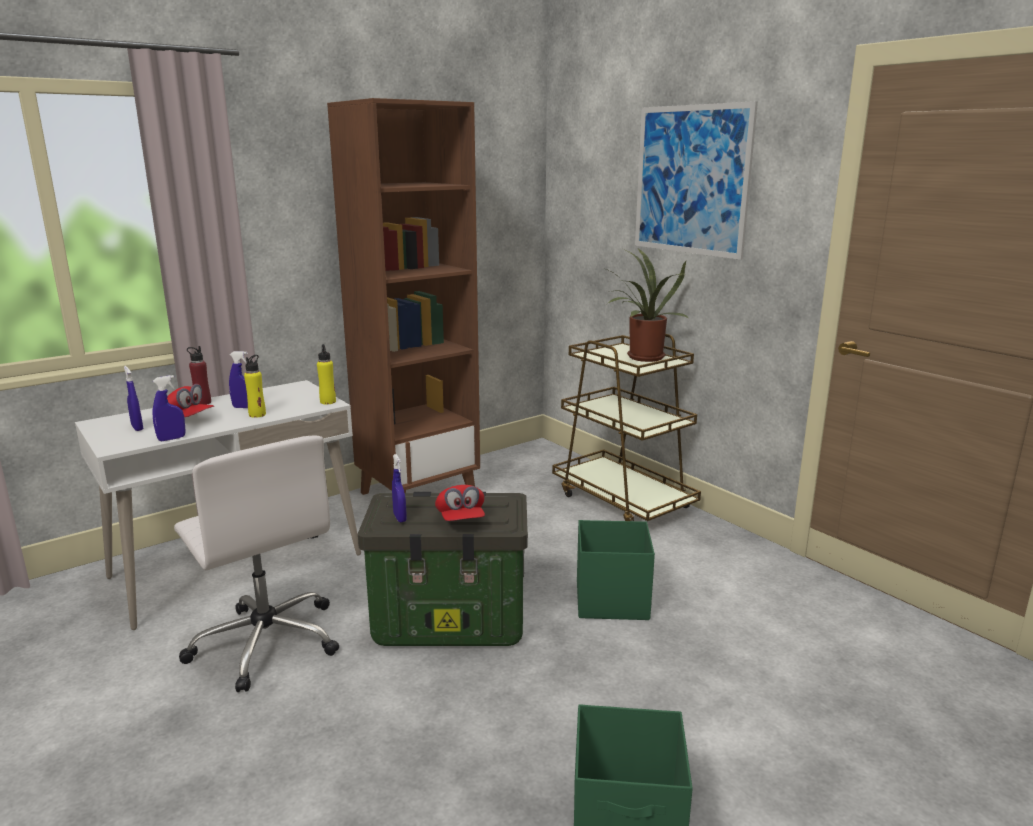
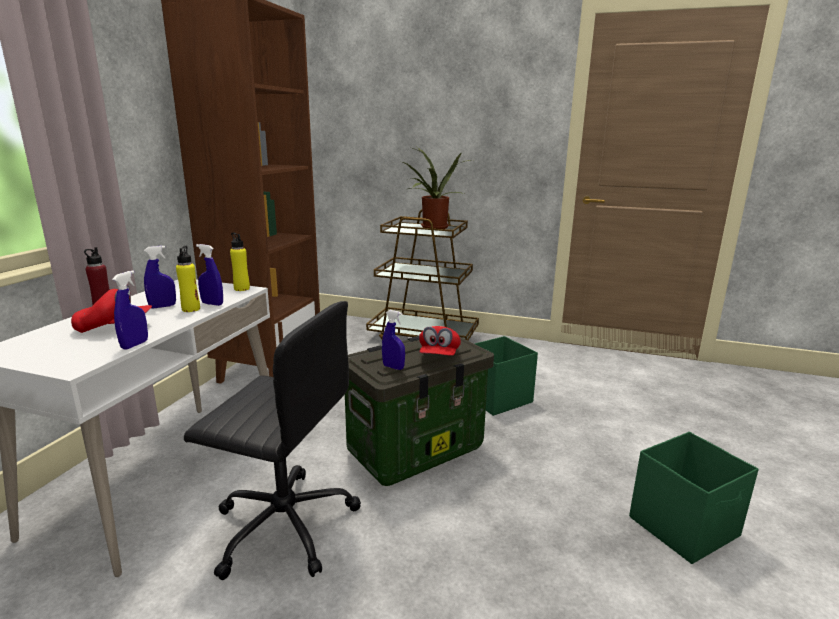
camera: 35 degrees left, 0 degrees up
(137, 428) = (66, 345): blue spray bottle -> blue spray bottle (212, 304)
(266, 641) = (283, 525): white office chair -> black office chair
(460, 519) = (439, 356): red cap -> red cap turned 60 degrees clockwise
(691, 180) = (453, 94): picture -> none

